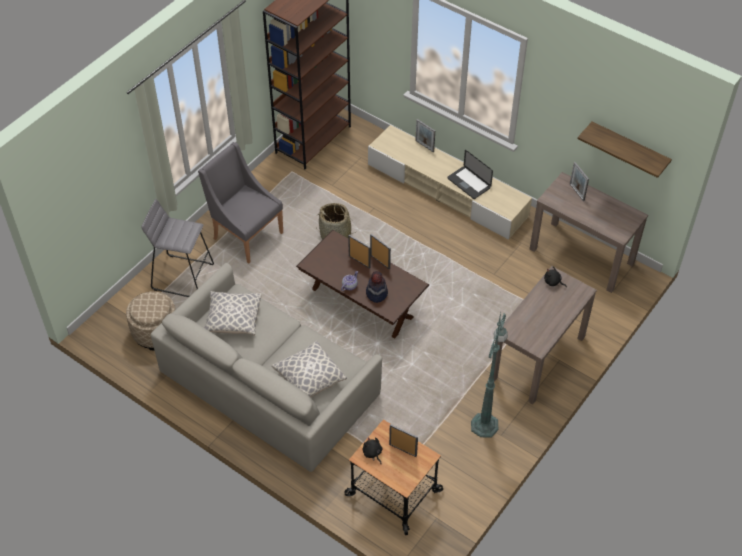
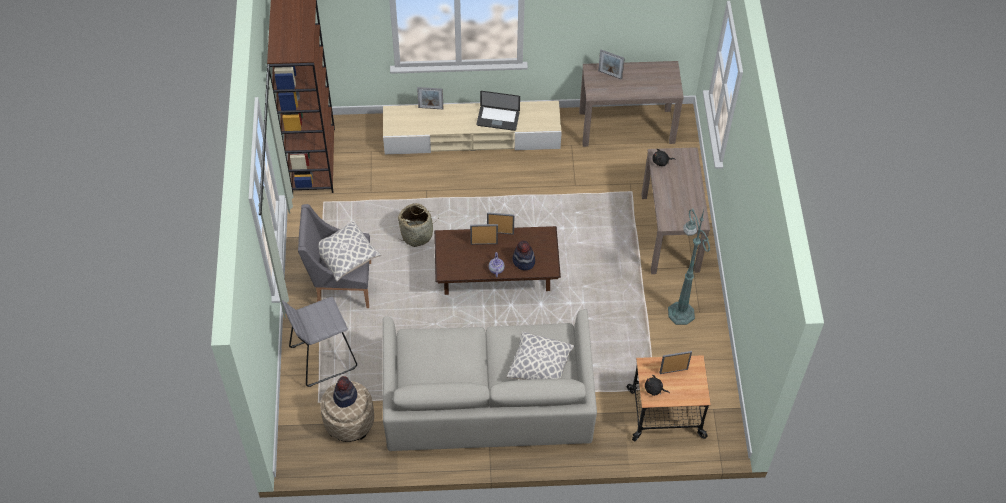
camera: 40 degrees left, 5 degrees up
(151, 303) = (345, 396): none -> hat
(233, 320) = (430, 362): pillow -> pillow (346, 257)
(629, 148) = (648, 14): shelf -> none

